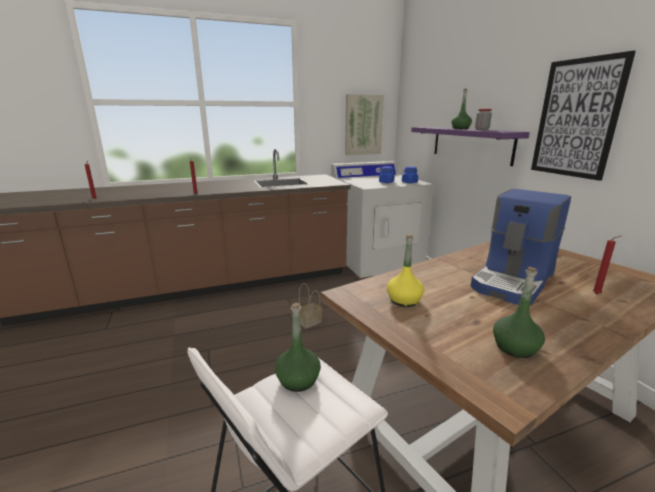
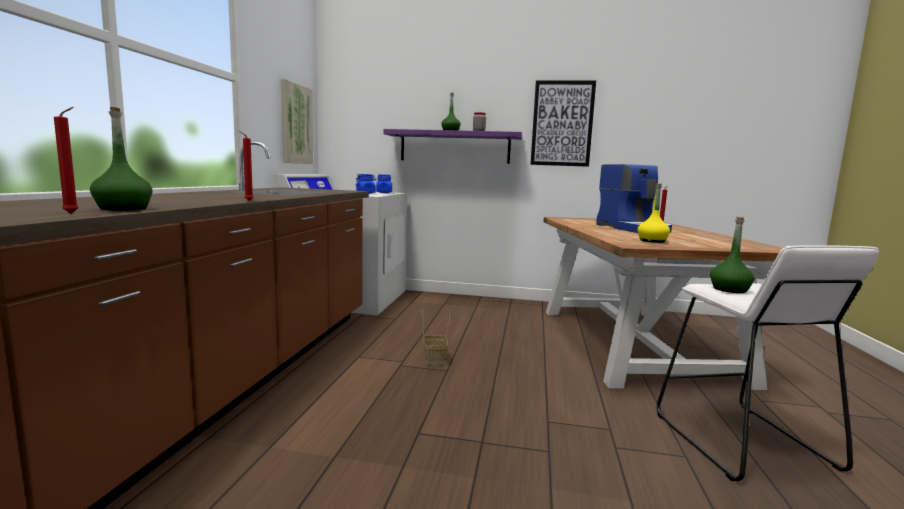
camera: 60 degrees left, 10 degrees down
(515, 347) = (726, 241): green bottle -> green bottle (123, 208)

